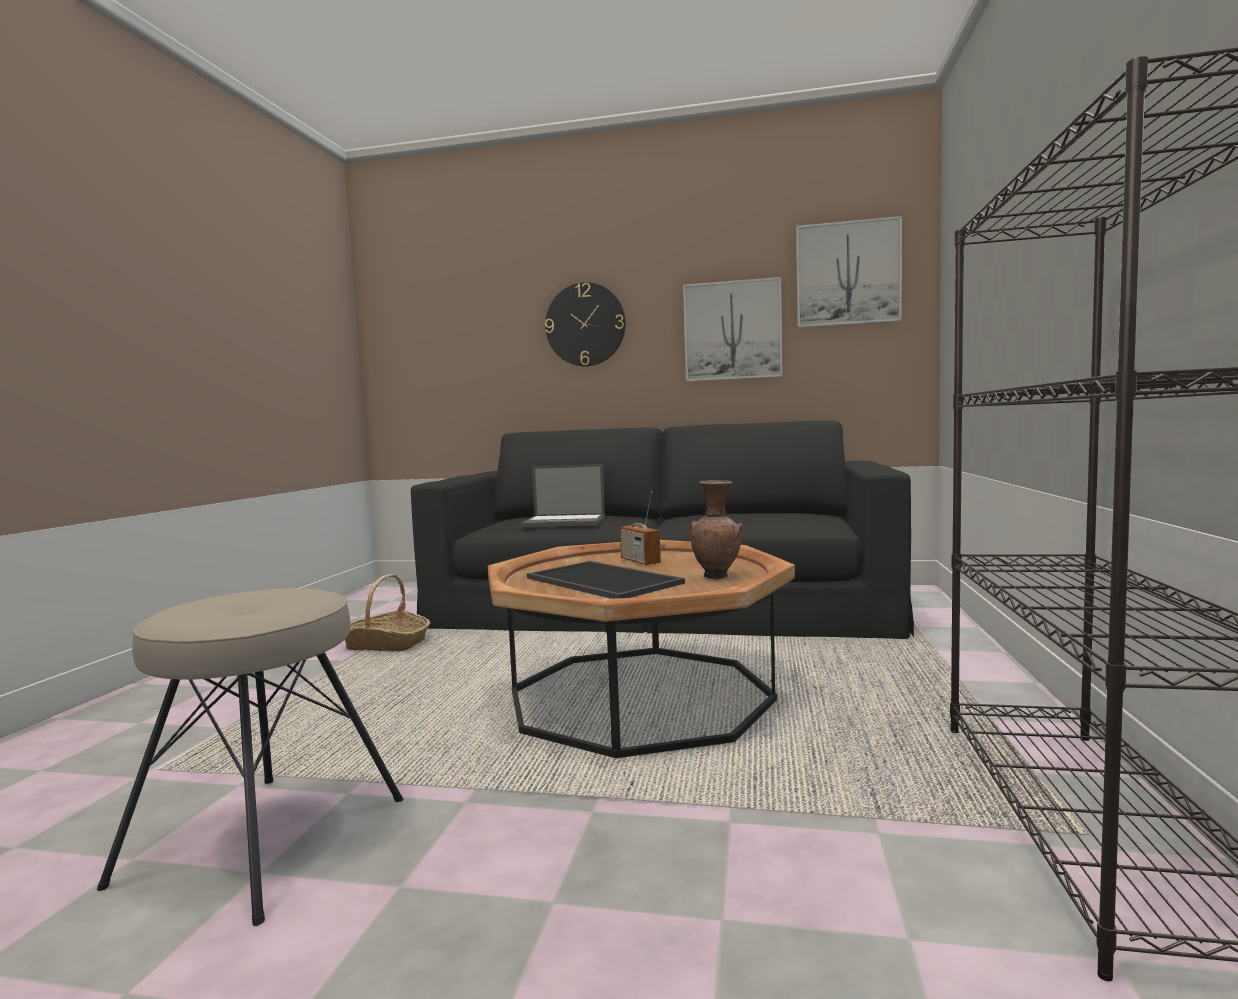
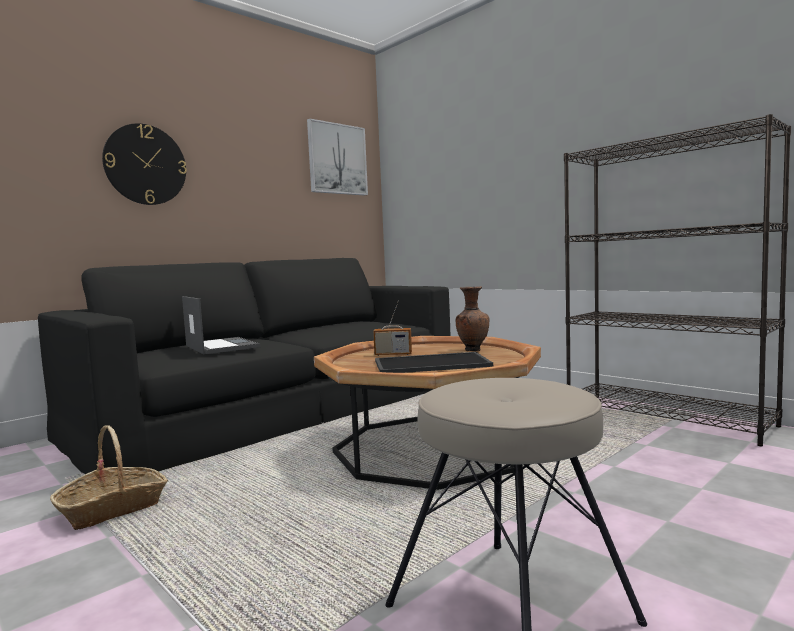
camera: 55 degrees left, 0 degrees up
(565, 522) = (221, 346): laptop -> laptop turned 75 degrees counterclockwise
(732, 331) = (270, 188): picture -> none

